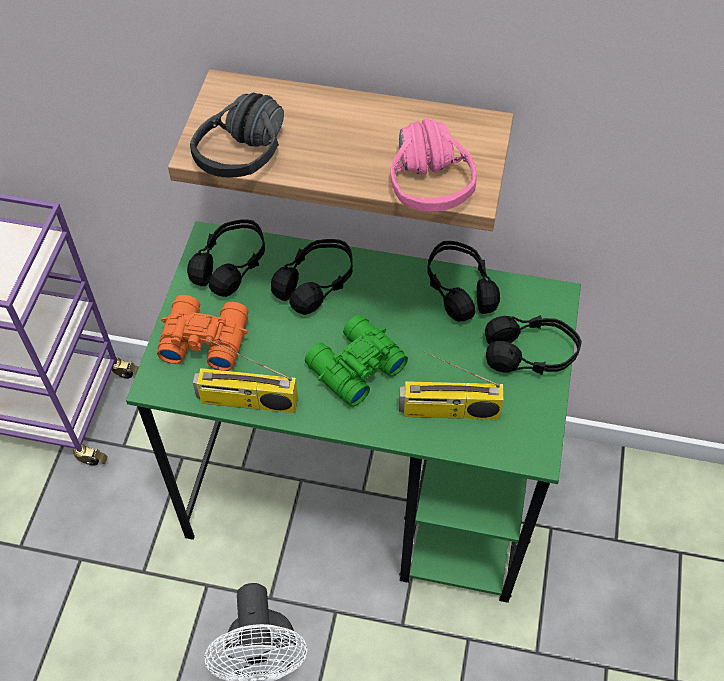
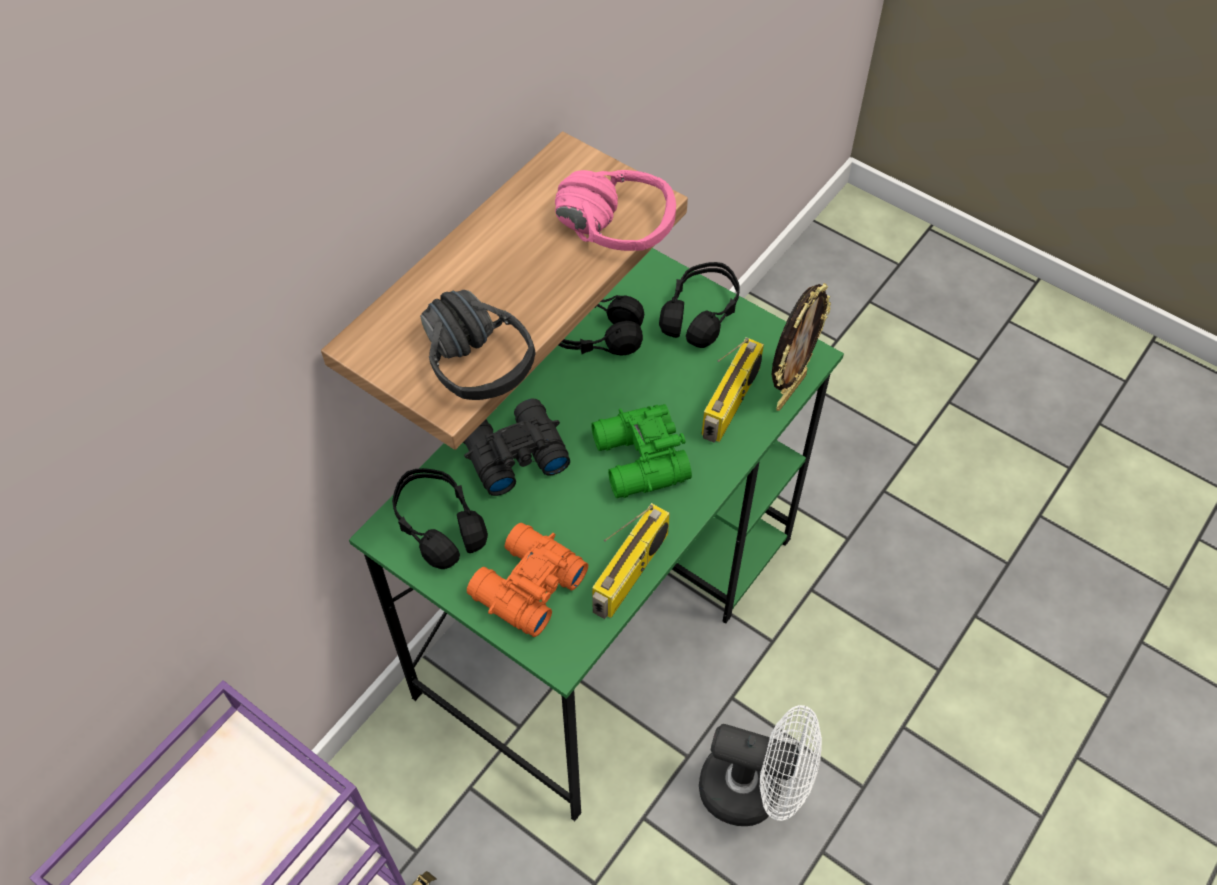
camera: 65 degrees left, 0 degrees up
(316, 283) = (513, 454): black headphones -> black binoculars
(488, 450) = (789, 390): none -> picture frame

